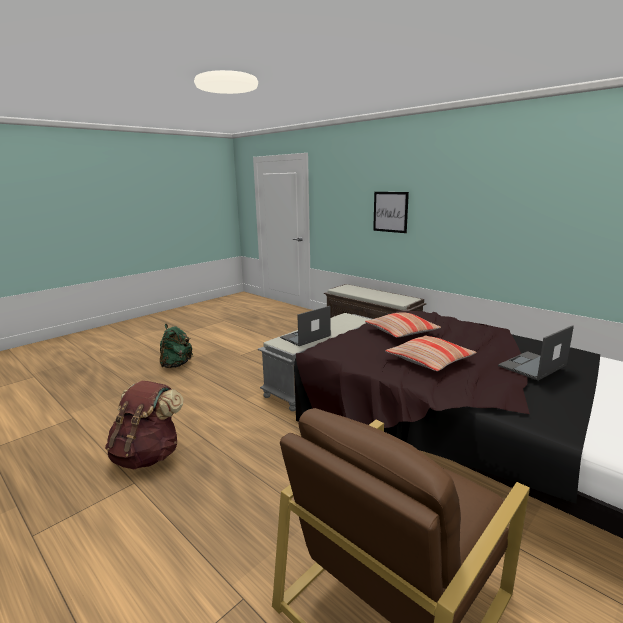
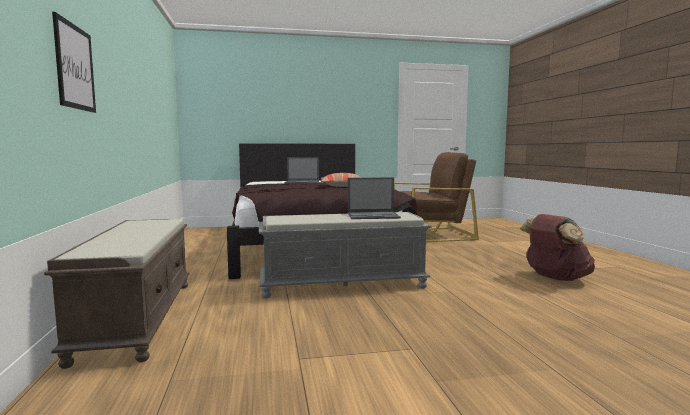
camera: 145 degrees left, 10 degrees down
(176, 365) = (558, 366): green backpack -> none
(401, 332) = (312, 191): pillow -> none

